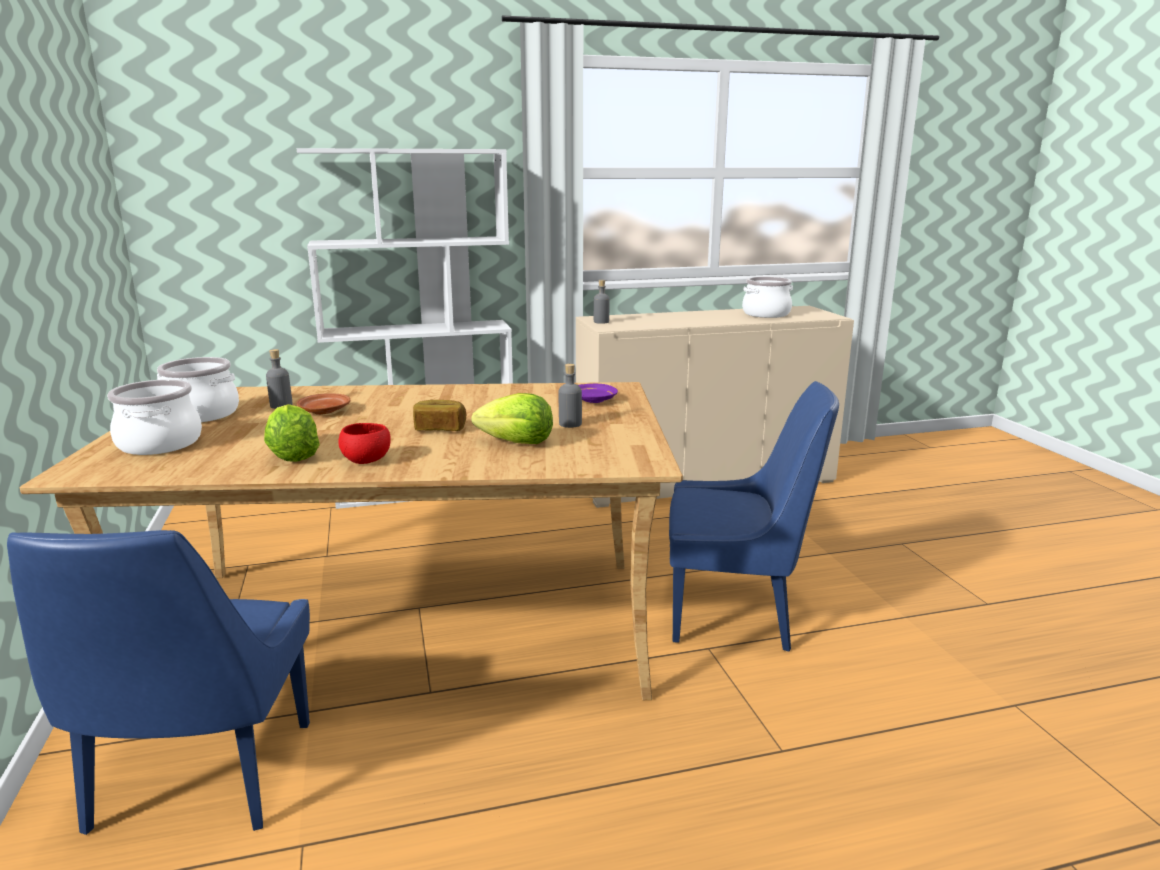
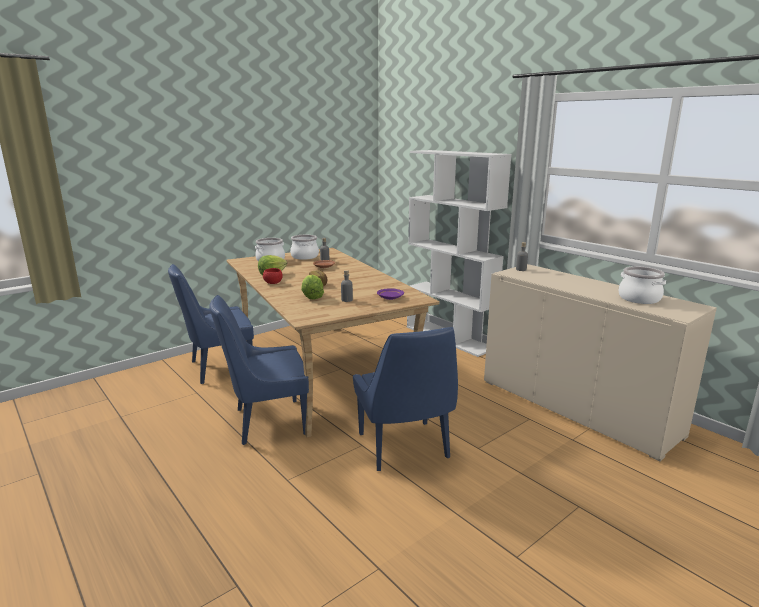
camera: 65 degrees right, 0 degrees up
(558, 740) = (267, 422): none -> blue chair

